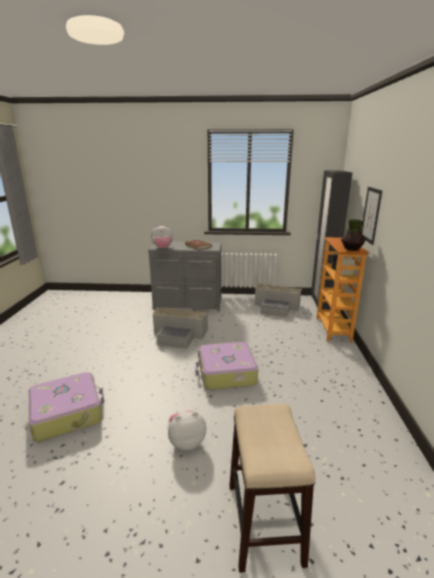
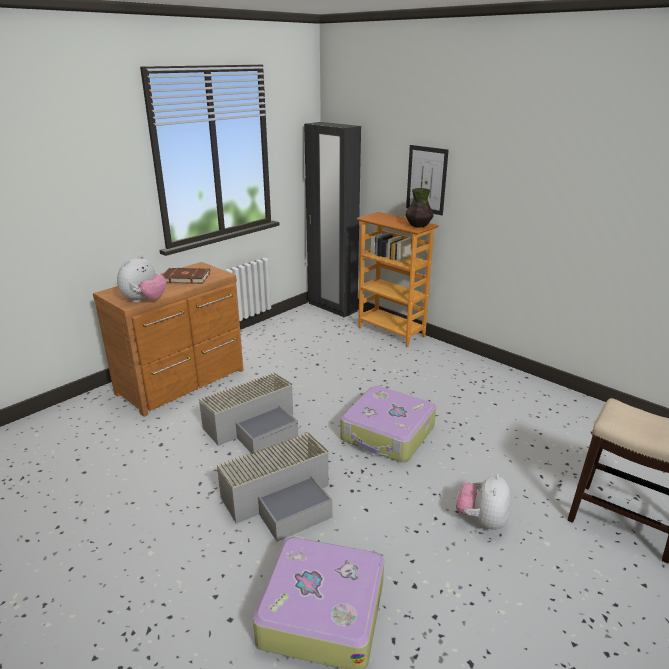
camera: 50 degrees left, 5 degrees up
(188, 304) = (184, 382): grey dresser -> brown dresser
(277, 306) = (298, 332): grey storage box -> grey storage box (282, 498)

